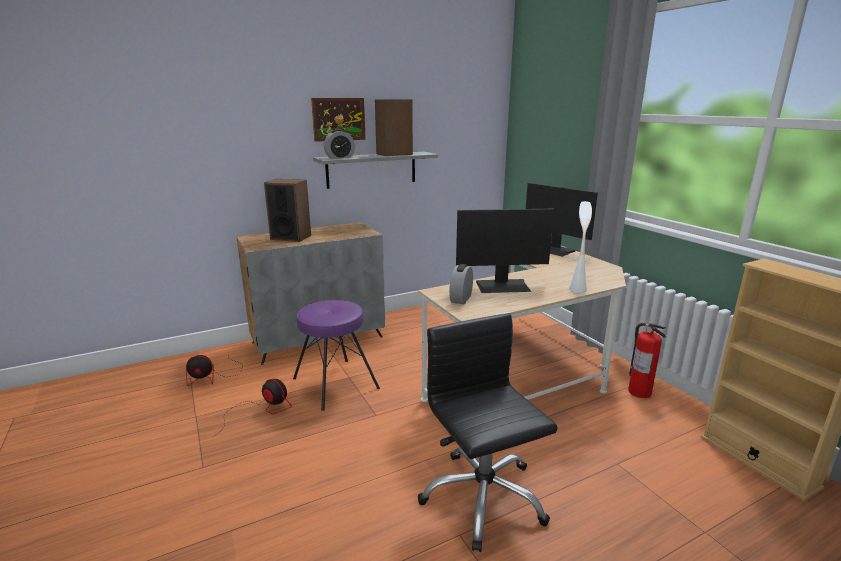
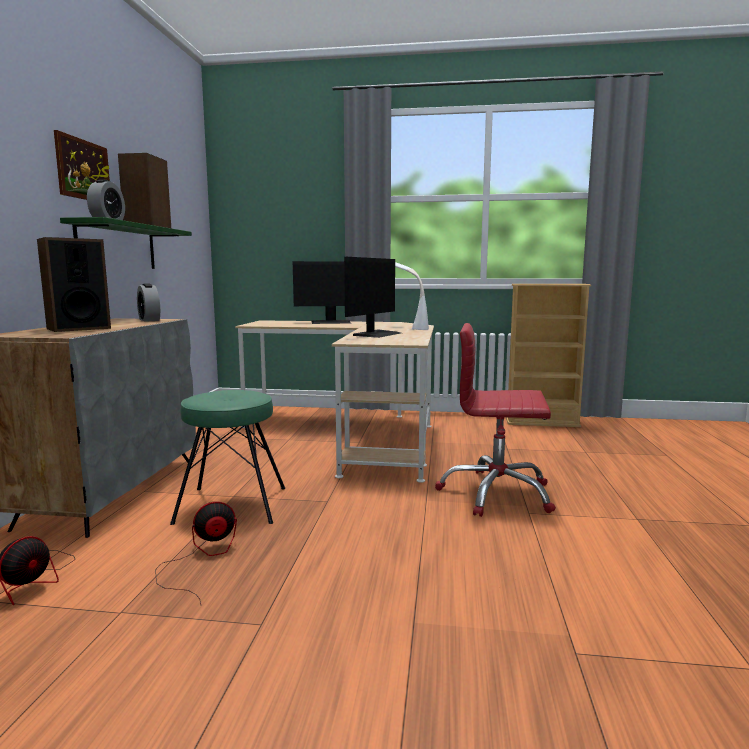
camera: 55 degrees left, 10 degrees down
(335, 384) = (232, 505): purple stool -> green stool
(371, 169) = (117, 247): grey shelf -> green shelf
(461, 299) = (379, 340): alarm clock -> alarm clock (149, 320)
(482, 497) = (496, 494): black office chair -> red office chair
(639, 391) = (443, 419): fire extinguisher -> none

